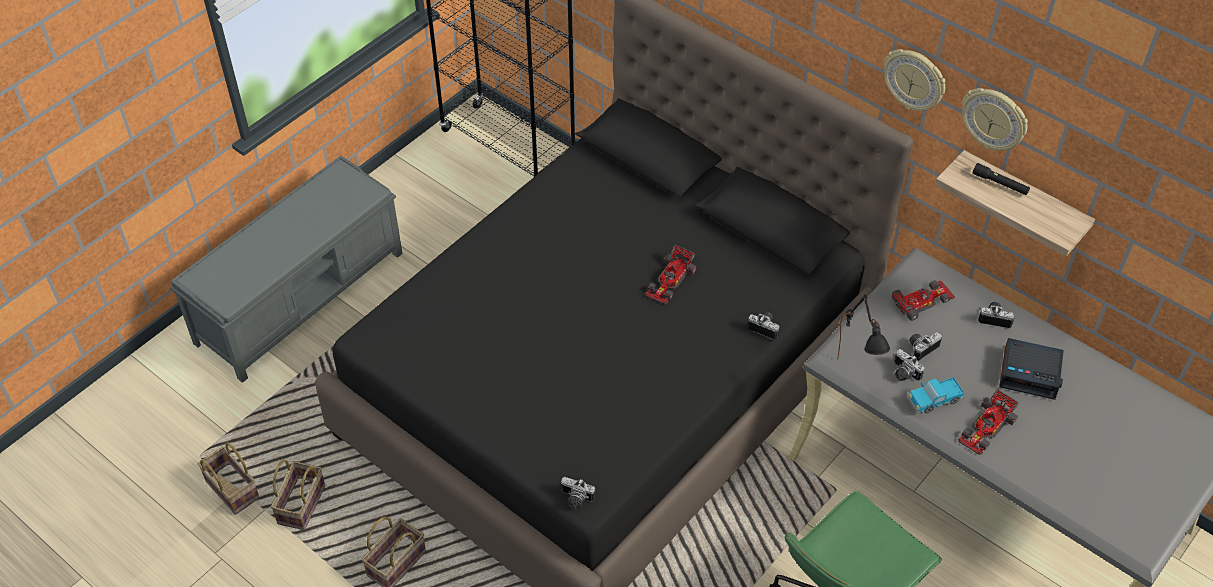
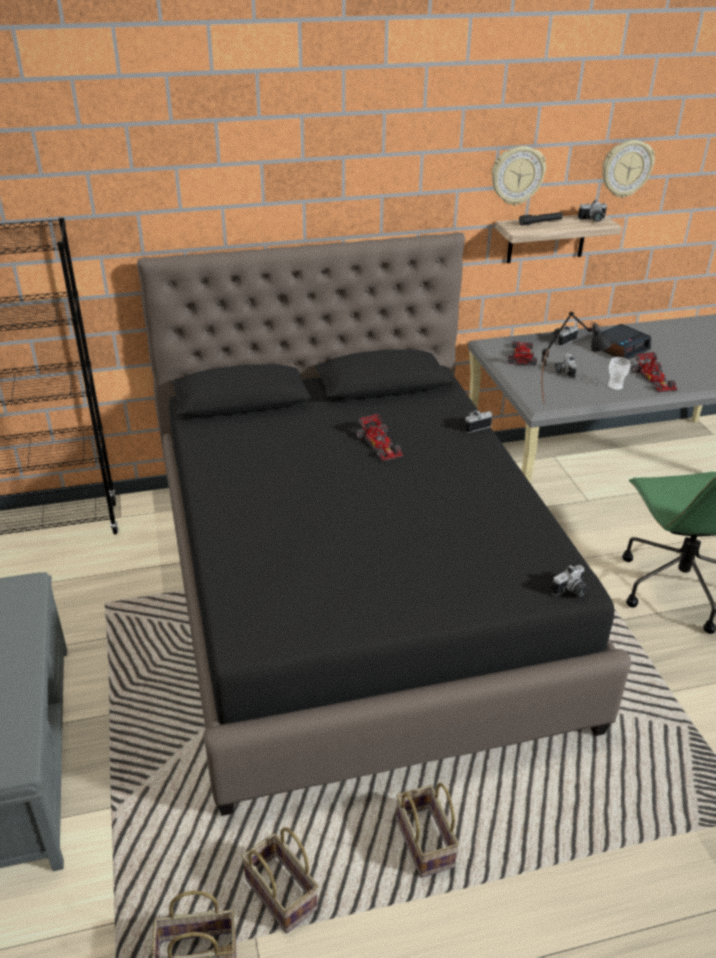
camera: 55 degrees left, 15 degrees down
(903, 373) = (580, 387): camera -> camera (593, 220)
(914, 80) = (446, 181): wall clock -> wall clock (626, 168)
(933, 400) = (615, 386): toy truck -> cup

